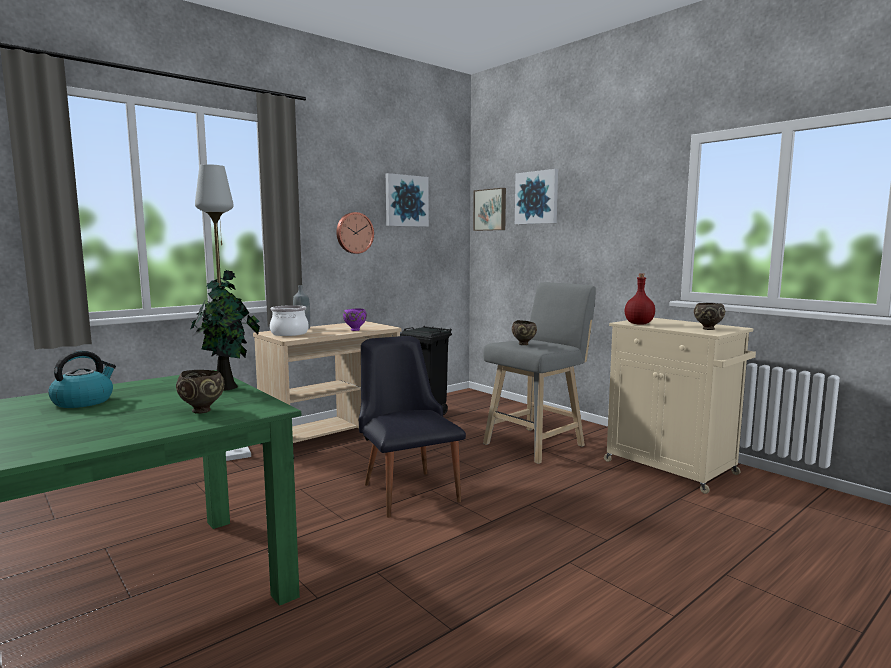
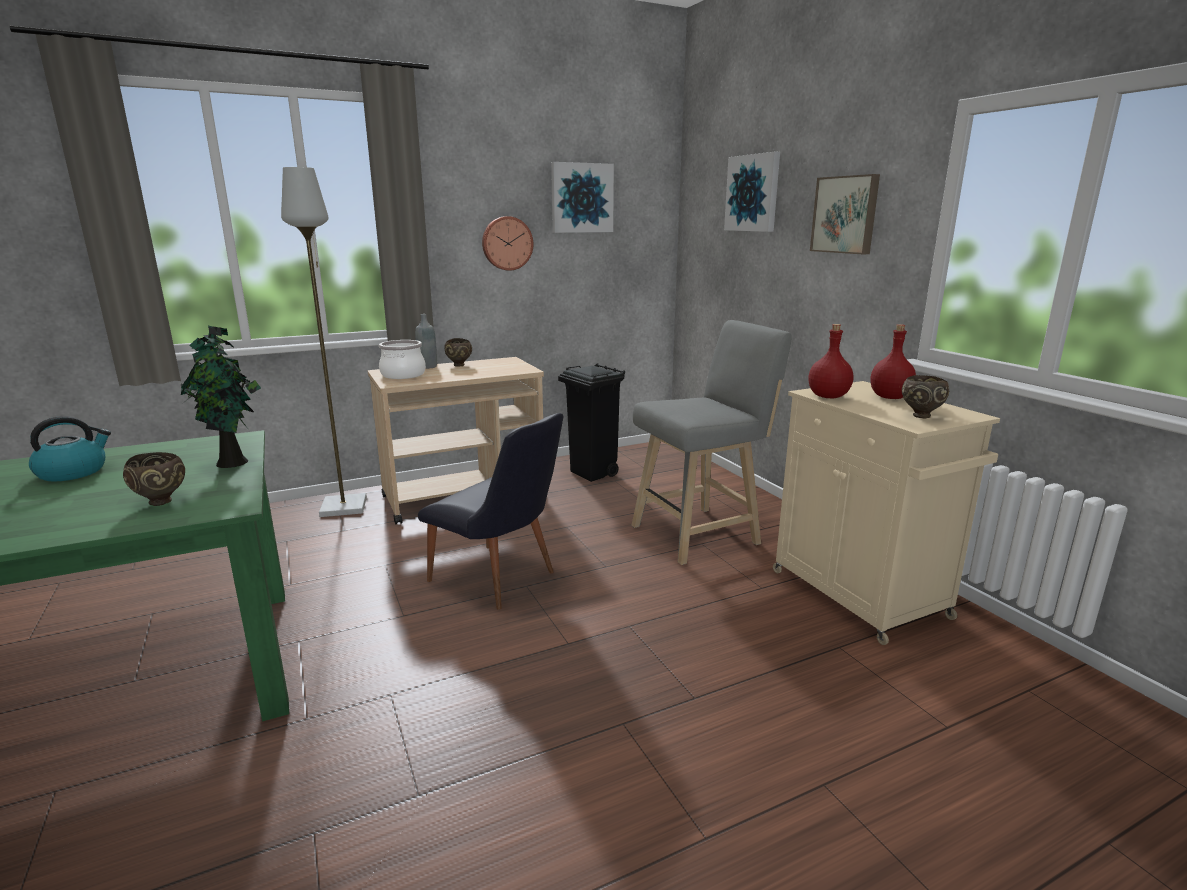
camera: 15 degrees right, 10 degrees up
(355, 330) = (483, 373): purple bowl -> none
(407, 488) = (500, 580): black chair -> black chair turned 135 degrees clockwise
(490, 210) = (700, 208): picture -> picture (846, 215)
(524, 344) = (678, 409): brown bowl -> brown bowl (459, 365)
(676, 322) = (889, 397): none -> red bottle

